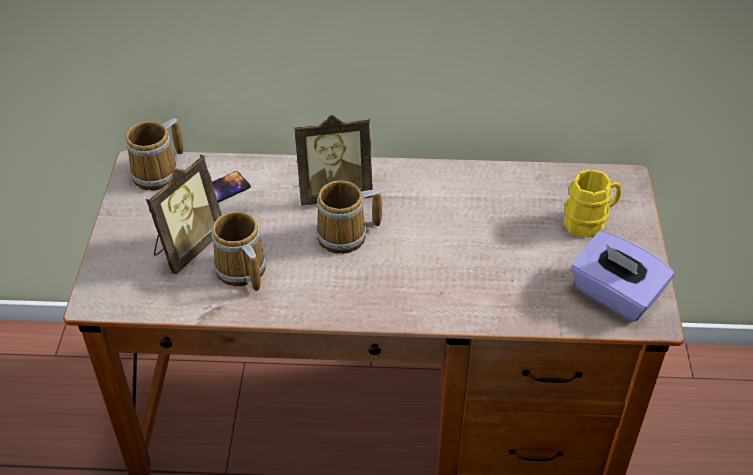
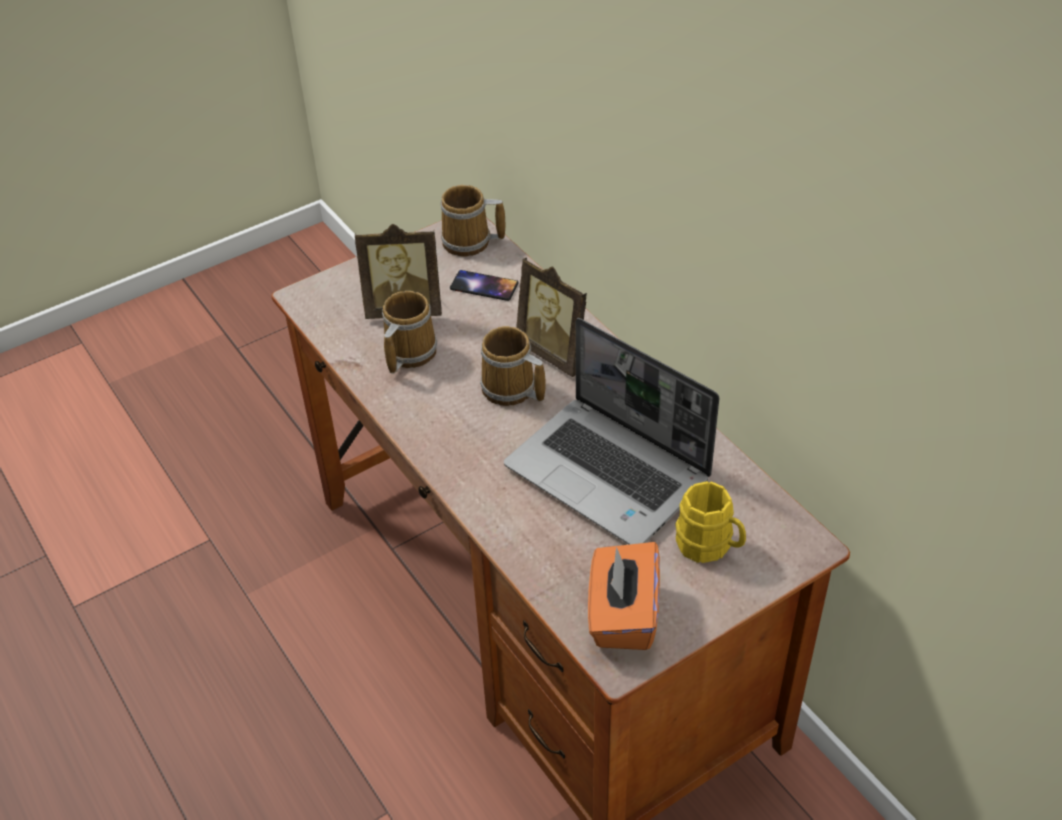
camera: 55 degrees right, 0 degrees up
(481, 231) = (610, 473): none -> laptop
(615, 295) = (622, 615): purple tissue box -> orange tissue box

